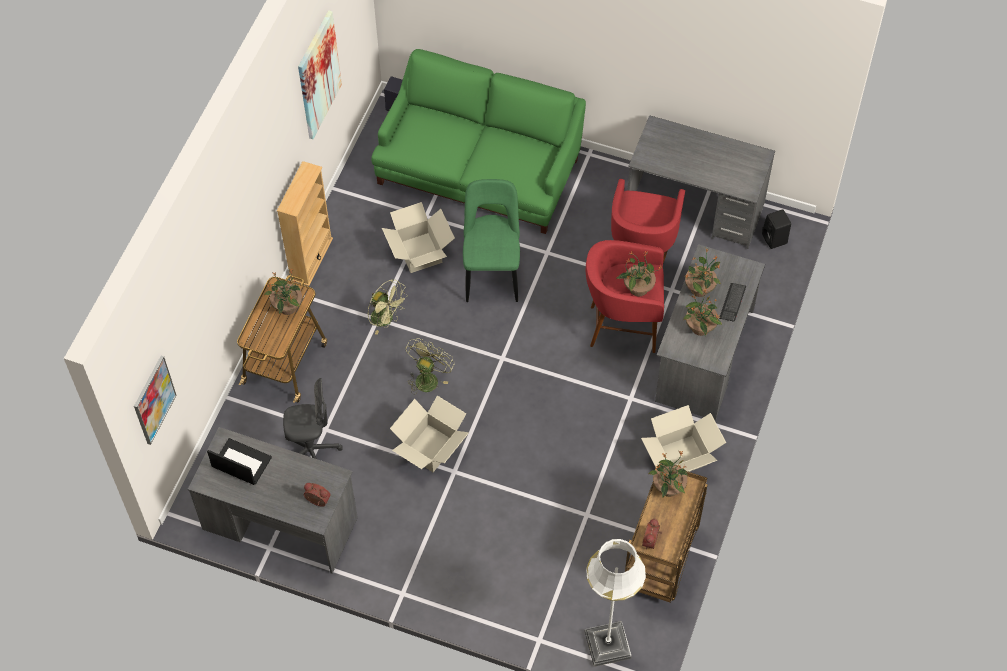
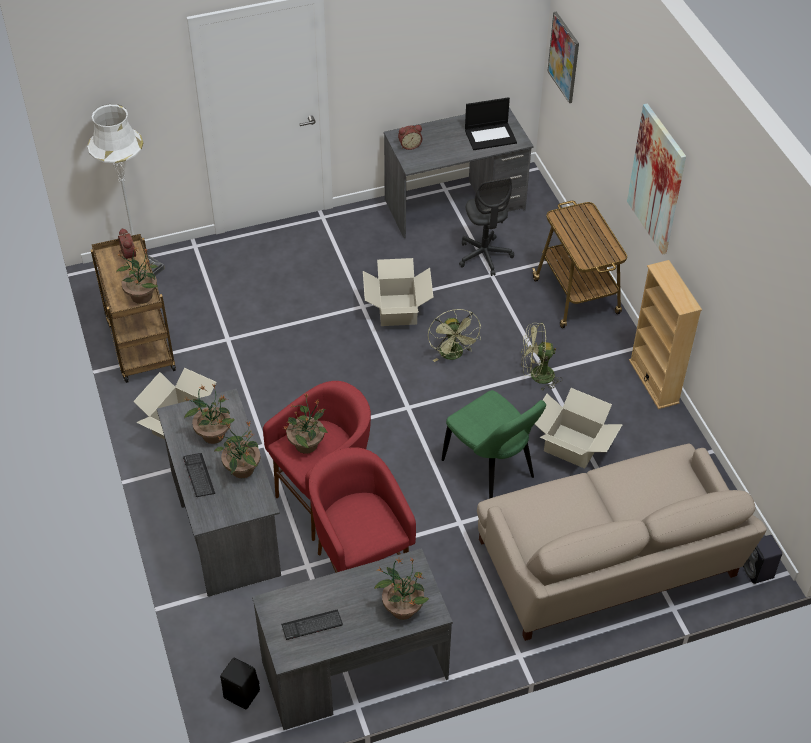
camera: 140 degrees right, 10 degrees down
(287, 307) = (586, 246): potted plant -> potted plant (402, 608)
(312, 451) = (484, 256): grey office chair -> grey office chair turned 60 degrees counterclockwise
(318, 75) = (754, 311): picture -> picture (657, 179)
(479, 167) = (609, 563): green sofa -> beige sofa
(733, 163) = (312, 625): none -> keyboard

